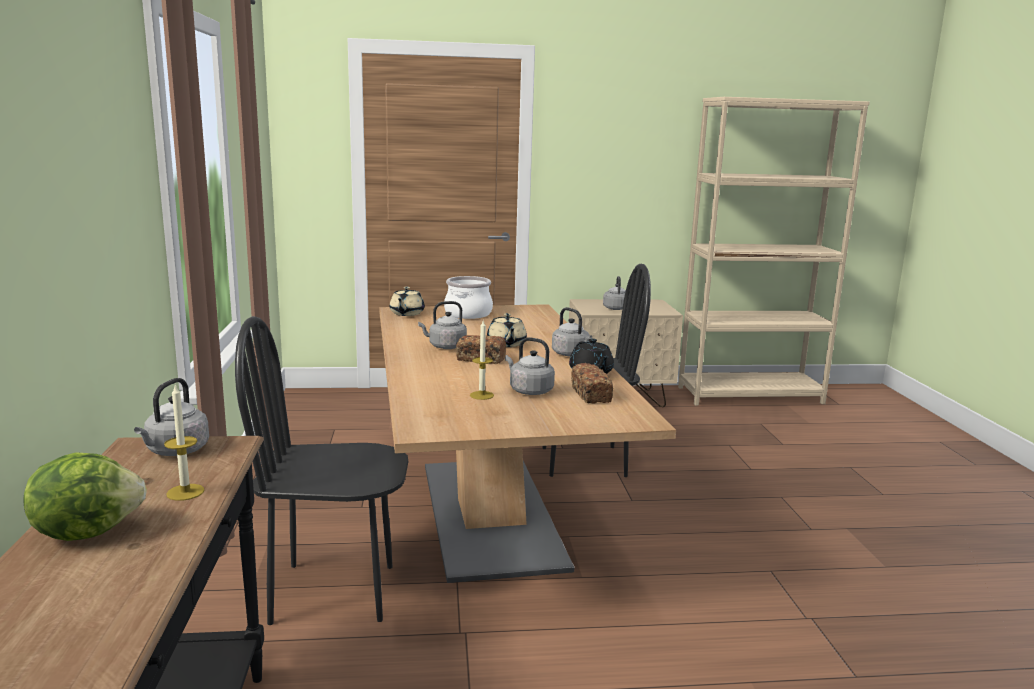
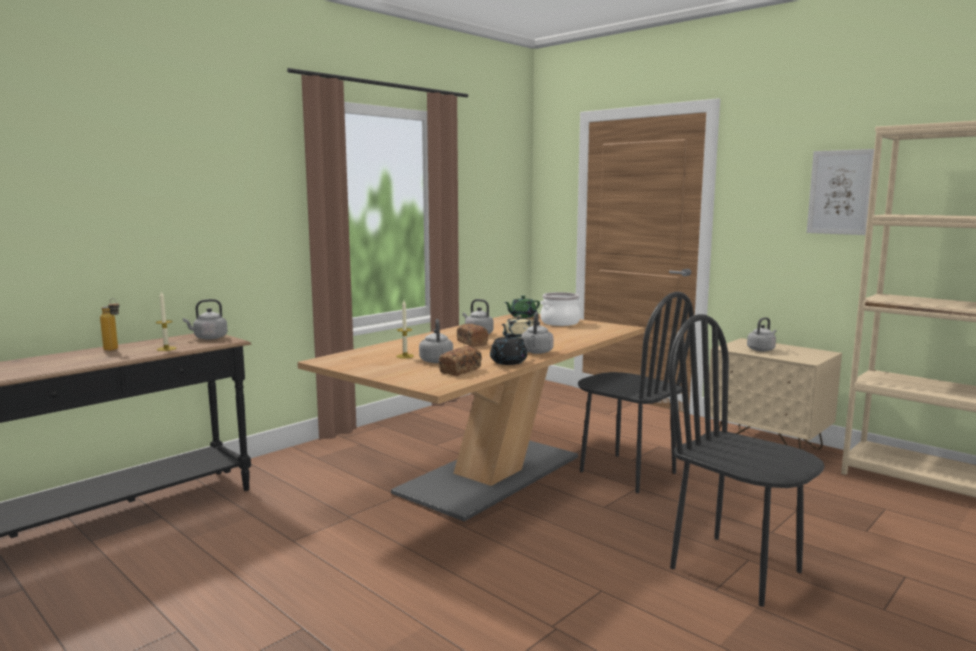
camera: 50 degrees right, 5 degrees down
(88, 531) = (114, 350): lettuce -> bottle
(333, 592) = (340, 474): black chair -> black chair (736, 569)
(406, 313) = (522, 316): beige teapot -> green teapot
(656, 151) = (840, 192): none -> picture

